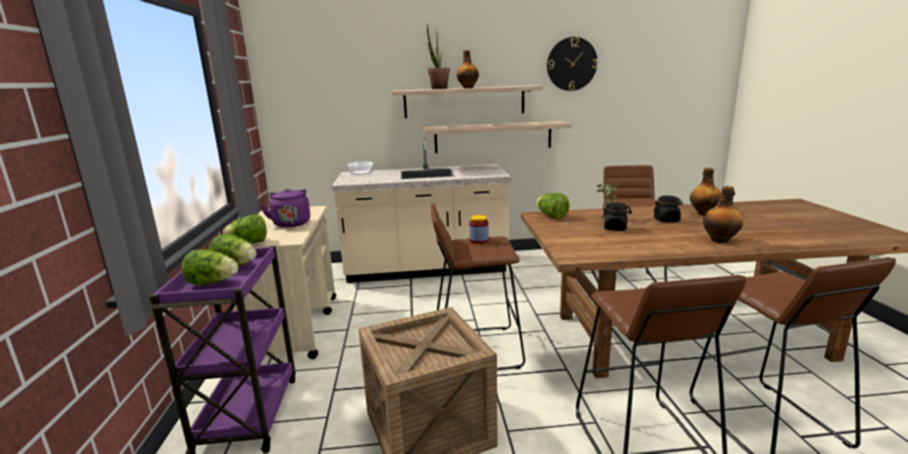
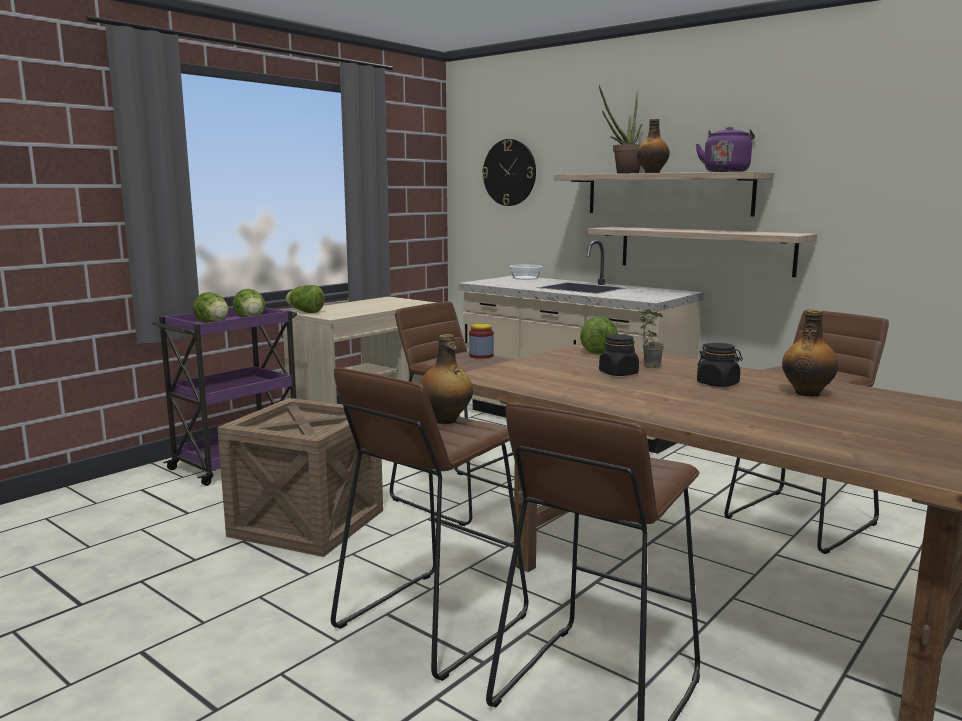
camera: 45 degrees right, 5 degrees down
(291, 223) = (370, 307): purple kettle -> purple kettle (726, 172)
(571, 64) = (843, 138): wall clock -> wall clock (509, 172)
(720, 240) = (693, 411): bottle -> bottle (445, 420)

